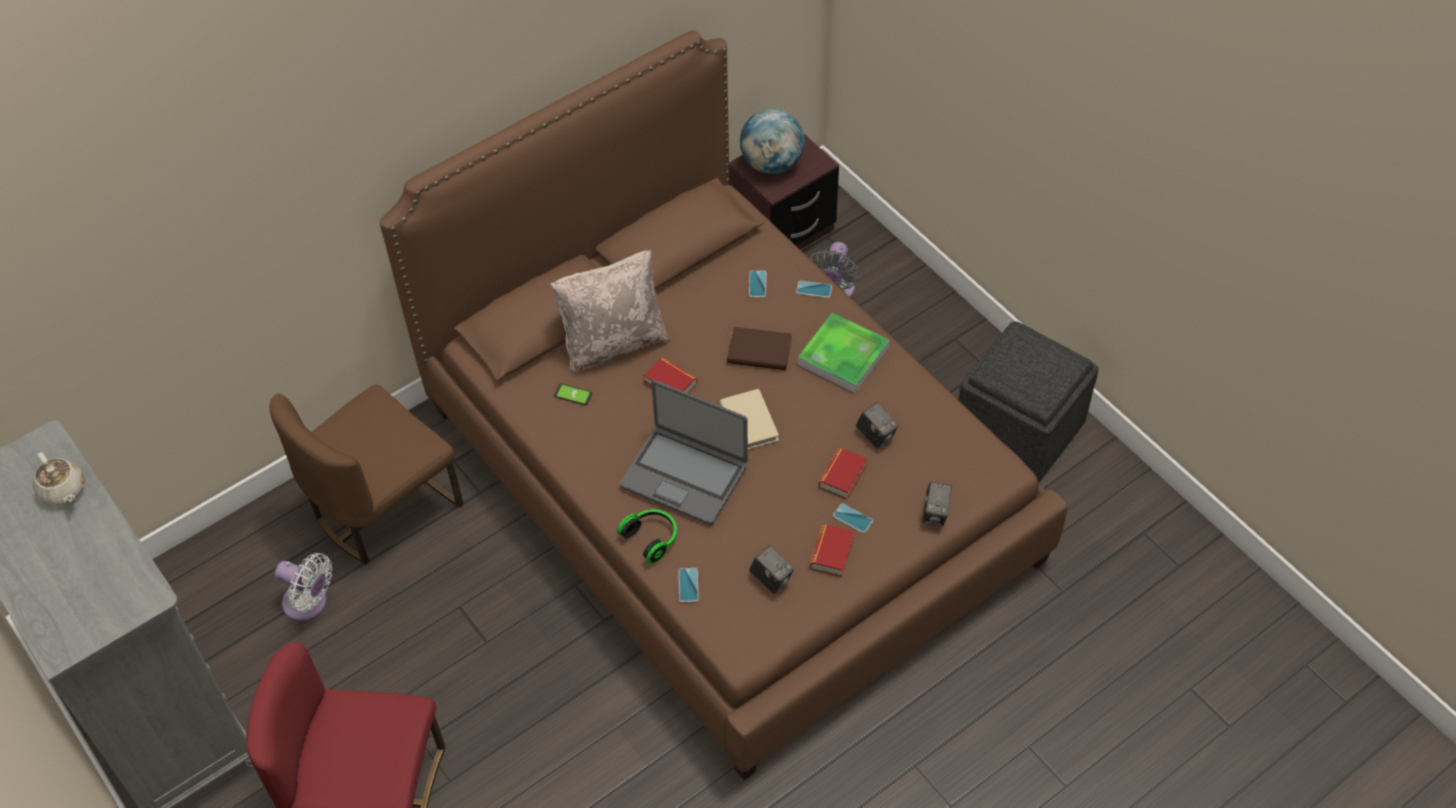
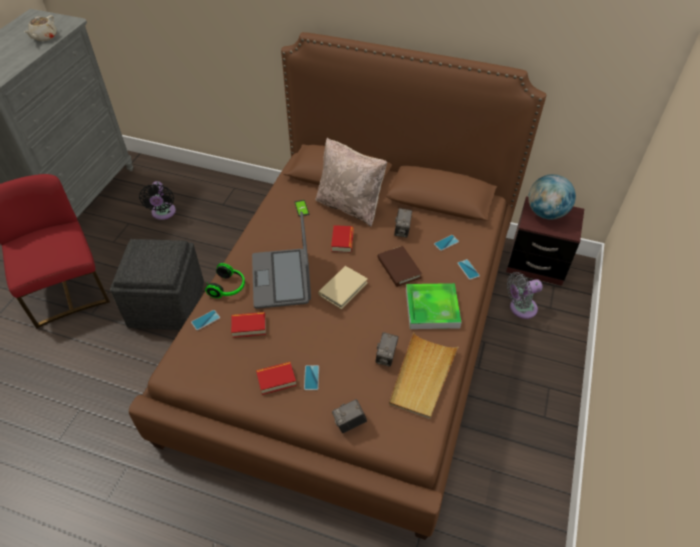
camera: 55 degrees right, 5 degrees down
(309, 603) = (163, 213): white fan -> black fan
(383, 507) = (232, 208): brown chair -> none
(771, 579) = (234, 357): camera -> camera (402, 231)
(842, 476) = (340, 355): book -> book (249, 326)
(925, 418) = (422, 377): none -> beige tray
(1020, 429) = (517, 464): grey ottoman -> grey ottoman (167, 304)

